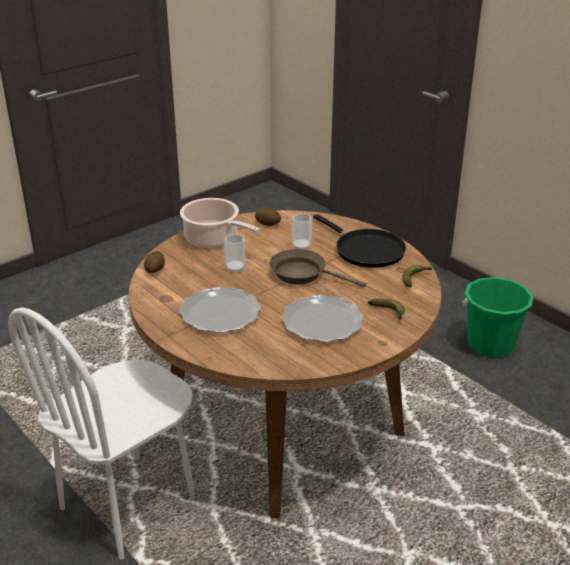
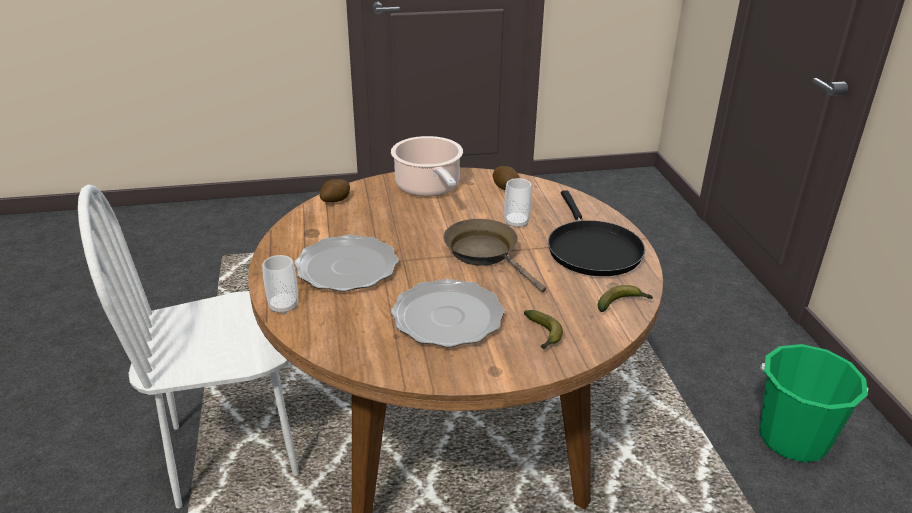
camera: 30 degrees right, 0 degrees up
(235, 269) = (416, 224): cup -> cup (283, 306)

